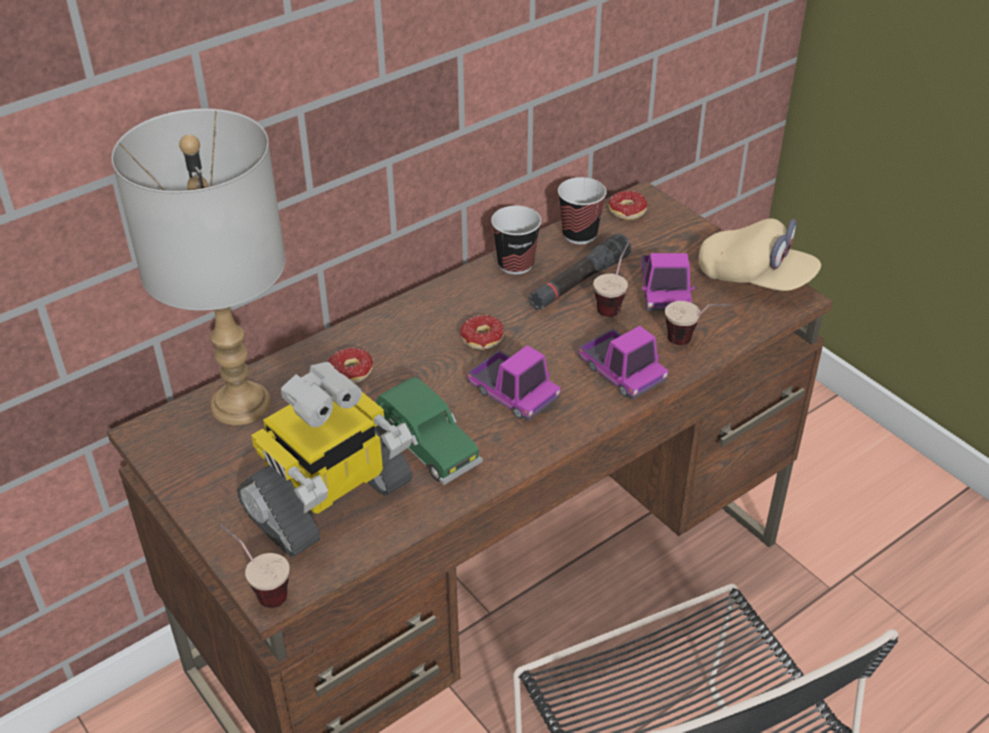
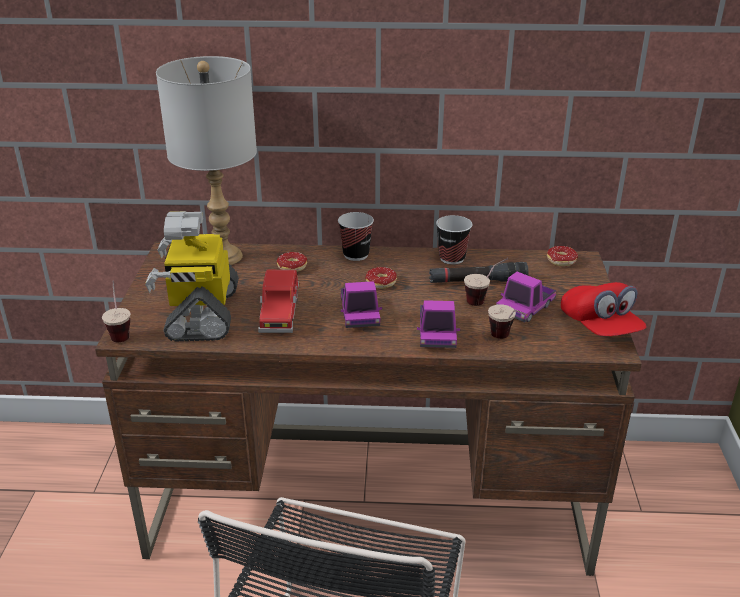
camera: 40 degrees right, 10 degrees down
(329, 500) = (201, 313): toy robot -> toy robot turned 90 degrees clockwise
(424, 445) = (280, 314): green toy car -> red toy car
(579, 234) = (512, 260): cup -> cup (356, 255)
(755, 278) = (600, 327): beige cap -> red cap

